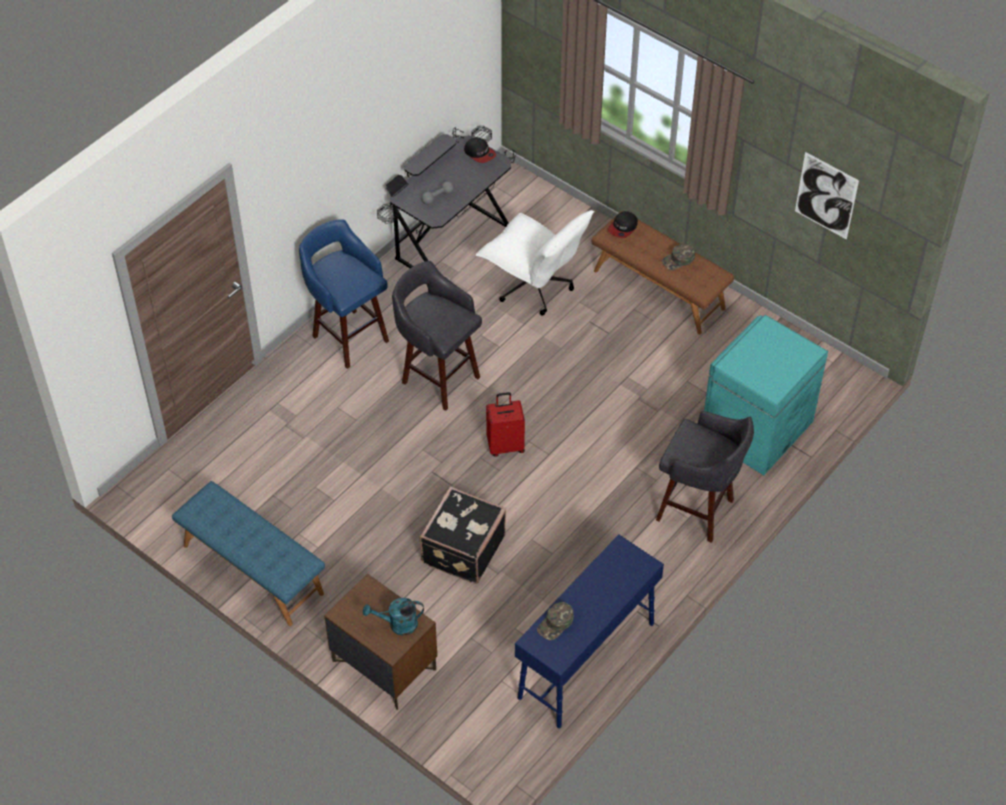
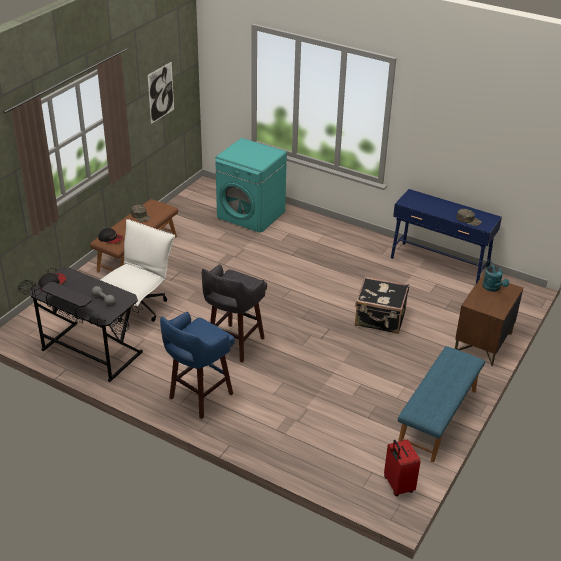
camera: 100 degrees left, 15 degrees down
(505, 445) = (288, 308): red suitcase -> red suitcase (397, 485)
(698, 512) = (319, 232): grey stool -> none

